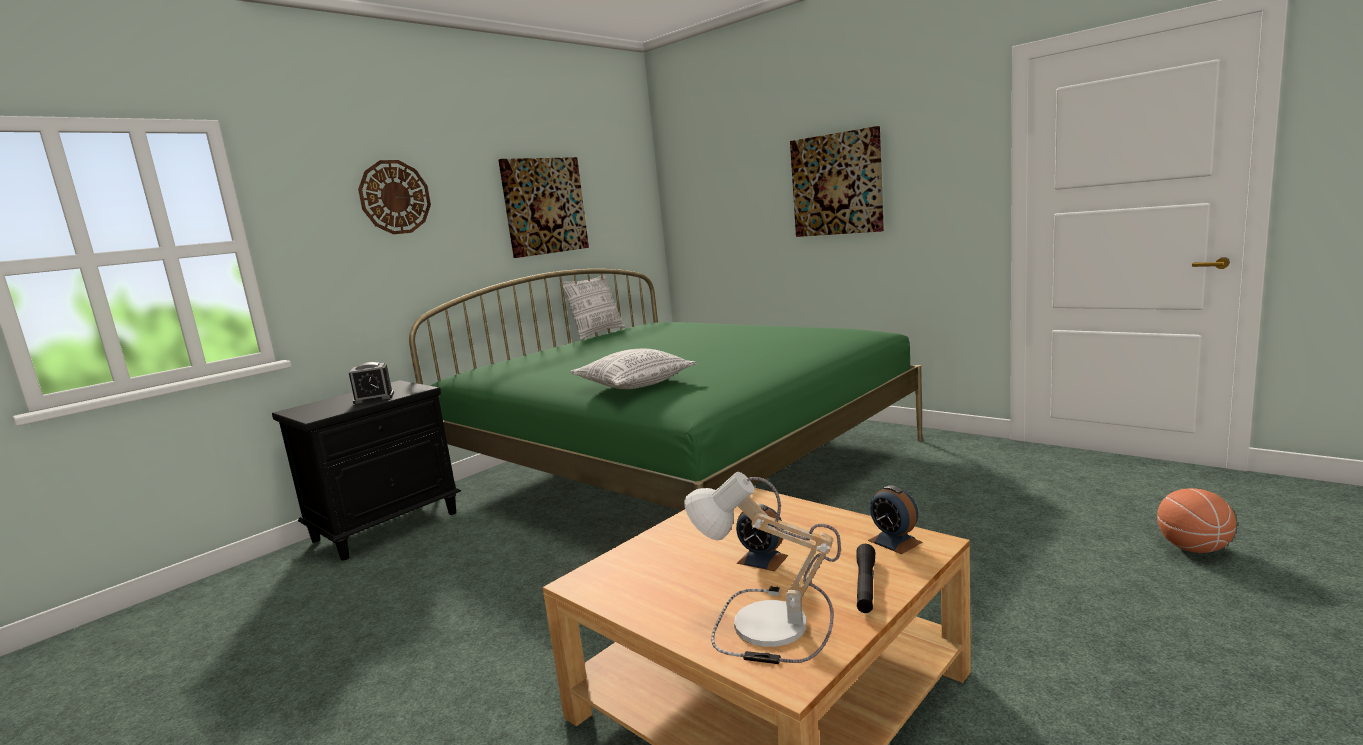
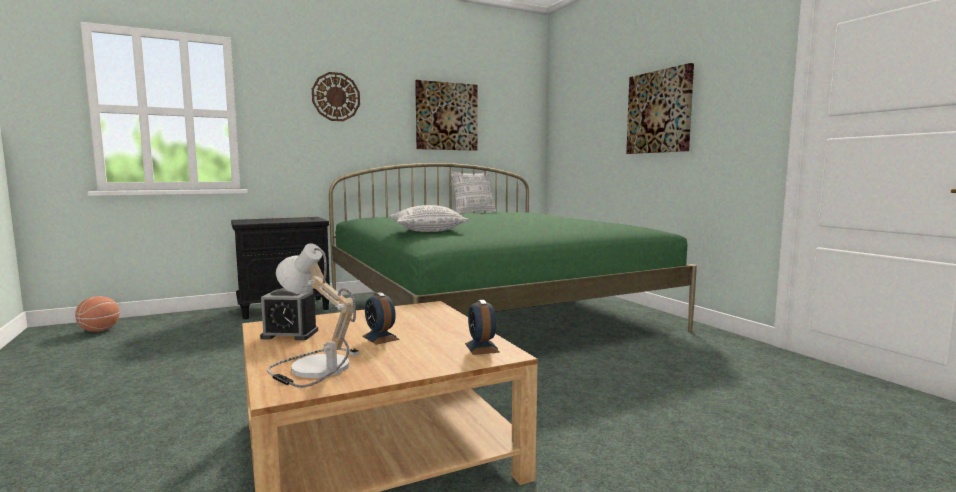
camera: 20 degrees right, 5 degrees down
(374, 398) = (287, 220): alarm clock -> alarm clock (290, 334)
(865, 586) = (416, 364): black flashlight -> none
(1193, 548) = (857, 457): basketball -> basketball (99, 330)

